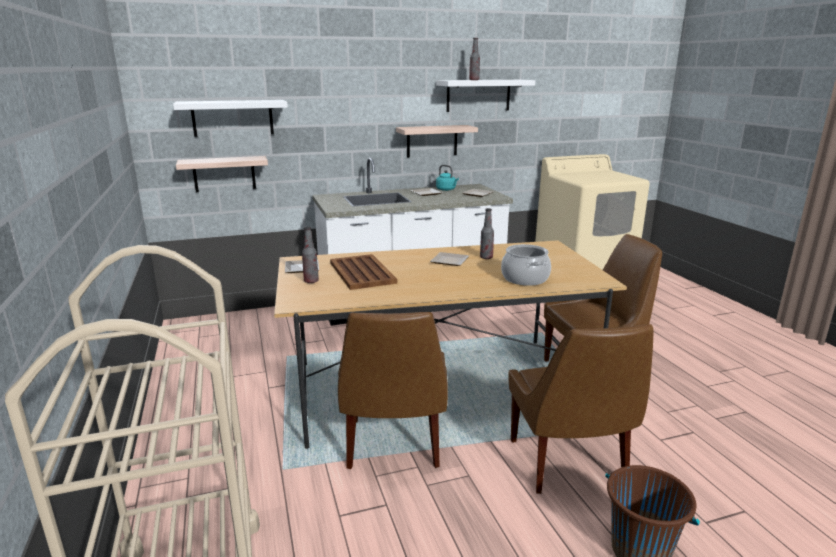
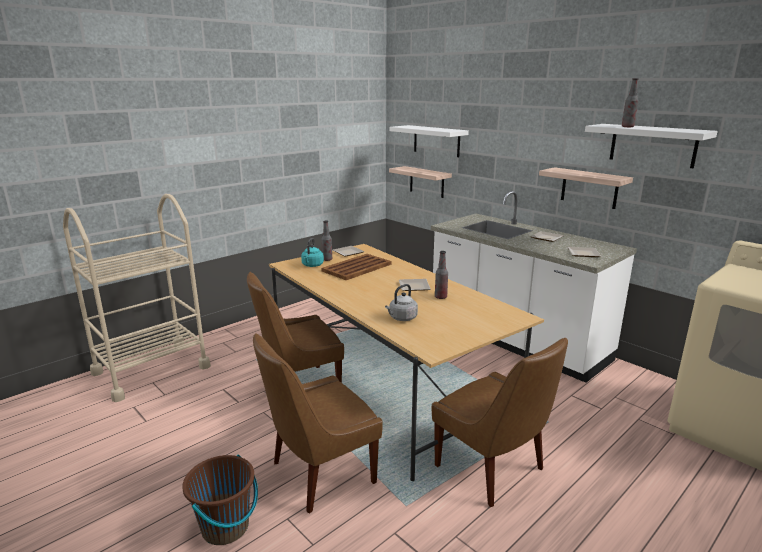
camera: 65 degrees right, 0 degrees up
(446, 189) = (578, 241): turquoise kettle -> turquoise kettle (312, 265)
(525, 278) = (402, 318): cooking pot -> grey kettle

